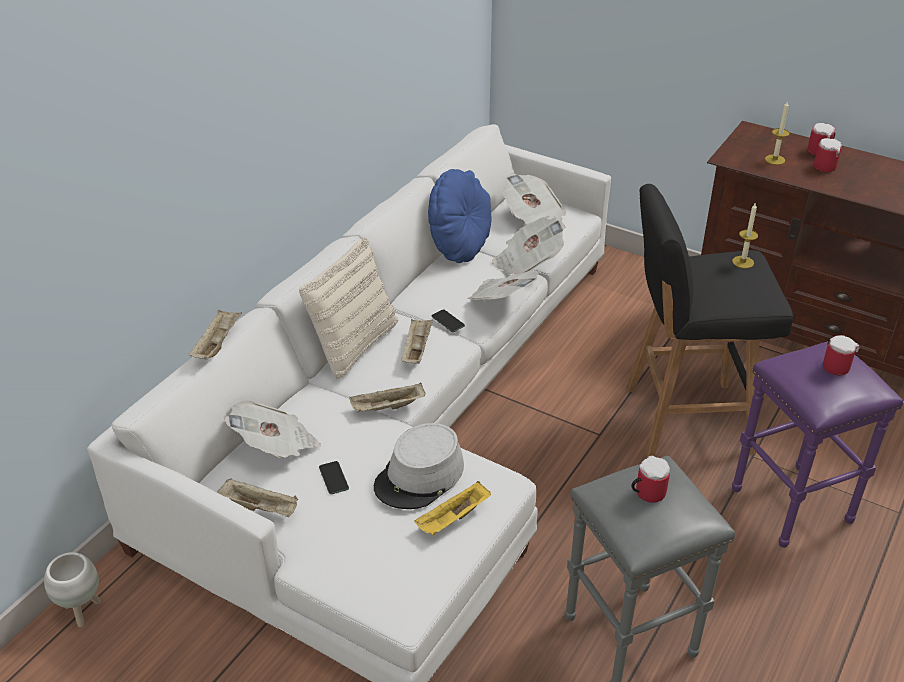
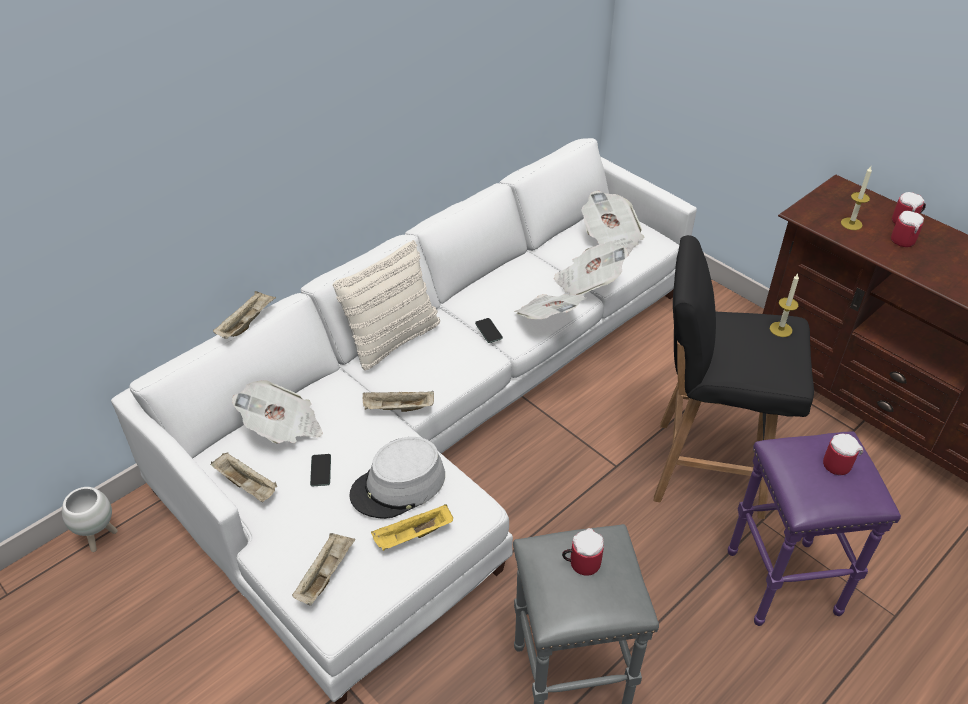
camera: 15 degrees right, 5 degrees up
(416, 349) = (447, 355): beige tray -> beige tray (325, 575)
(460, 250) = (528, 259): blue pillow -> none

